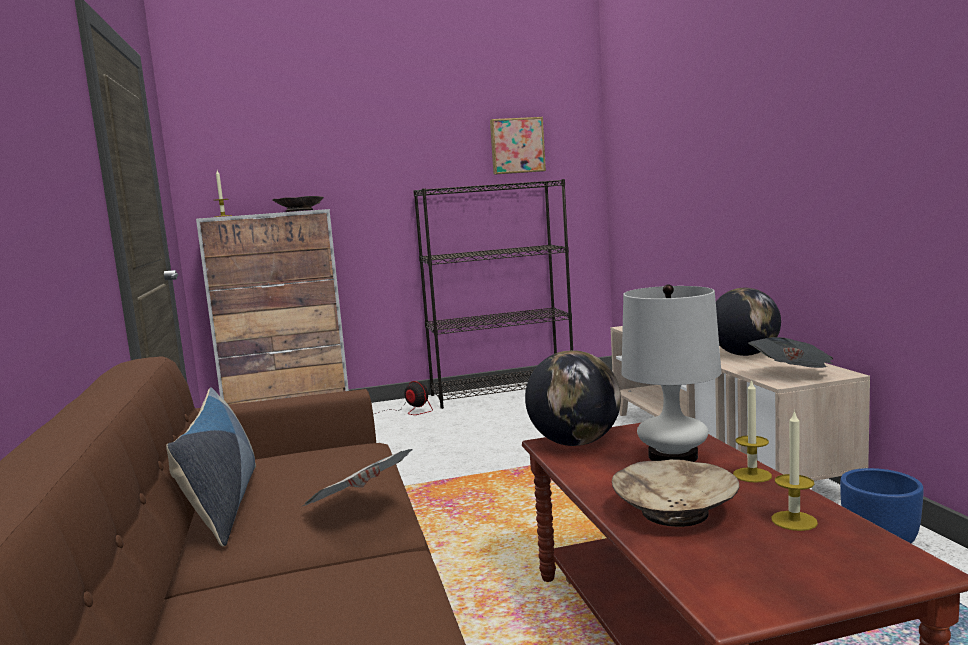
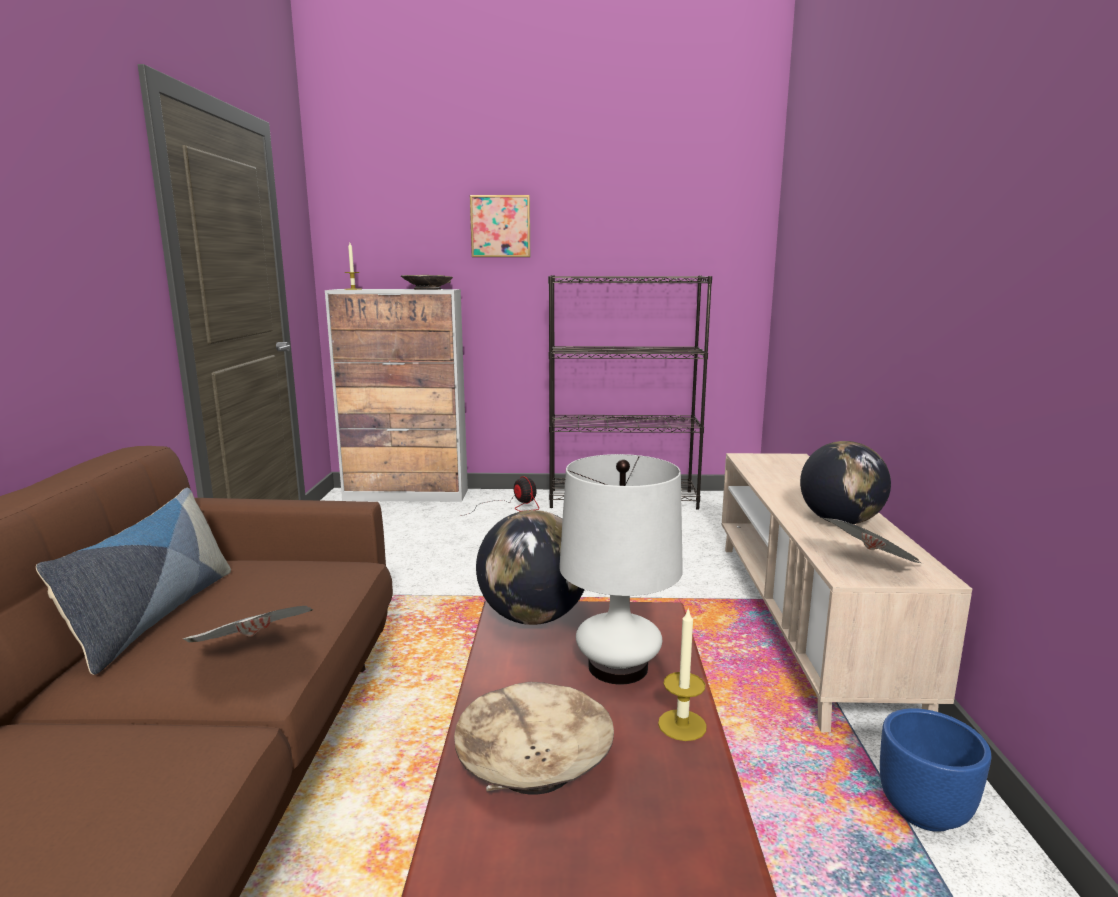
camera: 15 degrees right, 5 degrees up
(517, 146) = (671, 233): picture -> picture (500, 226)
(794, 521) = (661, 826): candle -> none

